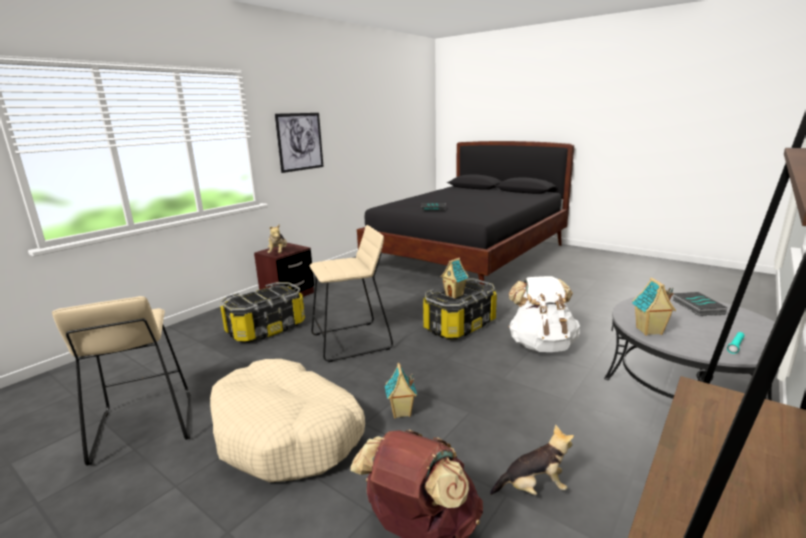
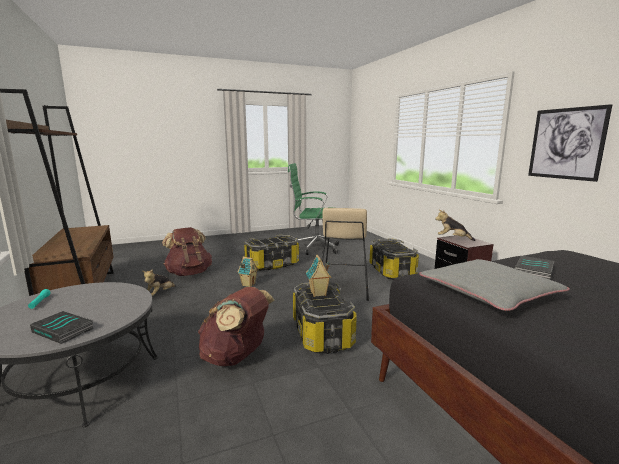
camera: 120 degrees right, 5 degrees down
(143, 426) = (314, 248): beige stool -> green office chair
(288, 433) = (272, 264): beige dog bed -> storage box
(478, 212) = (488, 292): none -> grey pillow
(541, 345) = (236, 357): white backpack -> brown backpack
(649, 331) = (113, 289): toy house -> none

